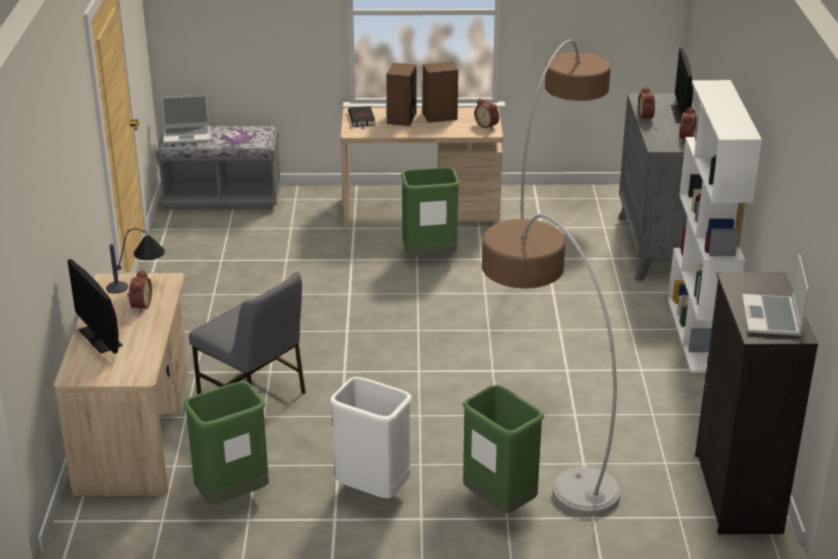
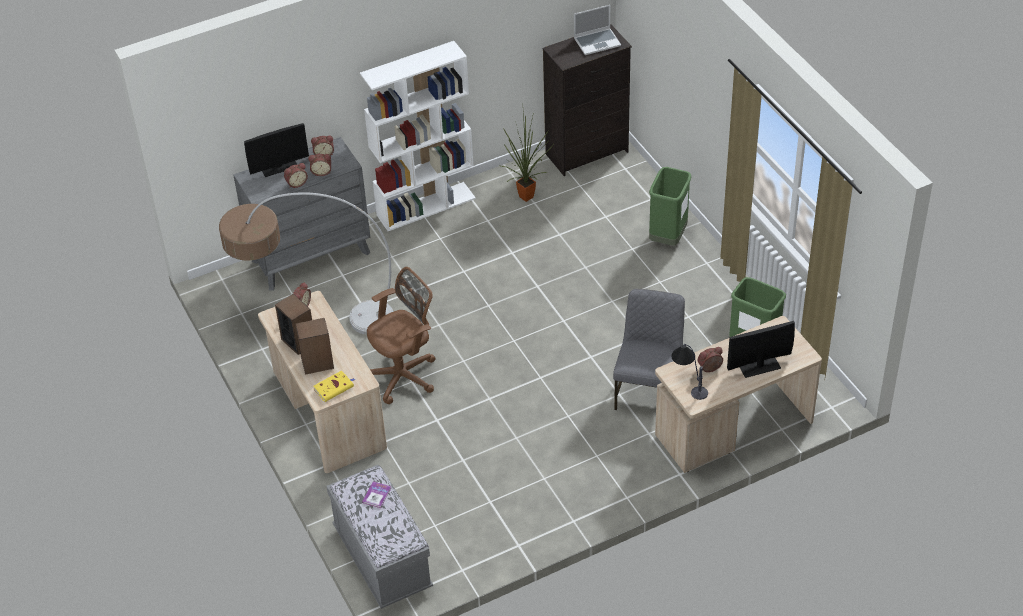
camera: 115 degrees left, 15 degrees up
(100, 337) = (759, 367): monitor -> monitor turned 135 degrees counterclockwise
(187, 135) = (393, 533): laptop -> none
(362, 119) = (334, 387): black book -> yellow book
(372, 491) = (699, 292): white trash can -> none
(429, 257) = (403, 375): green trash can -> brown office chair
(543, 441) = (596, 239): floor lamp -> none
(656, 131) = (321, 172): none -> alarm clock
(669, 413) = (528, 196): none -> potted plant

